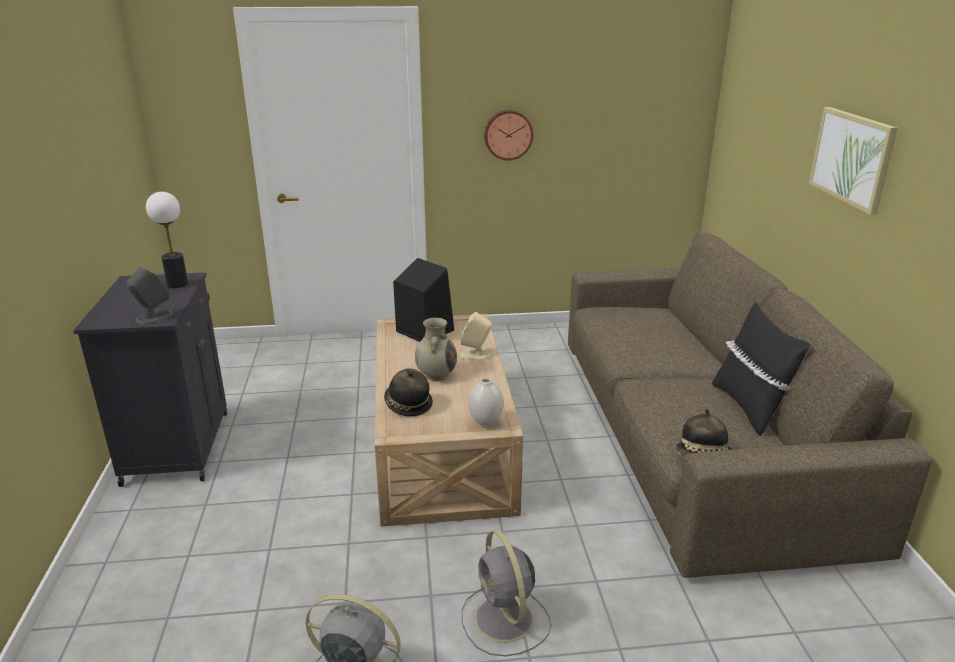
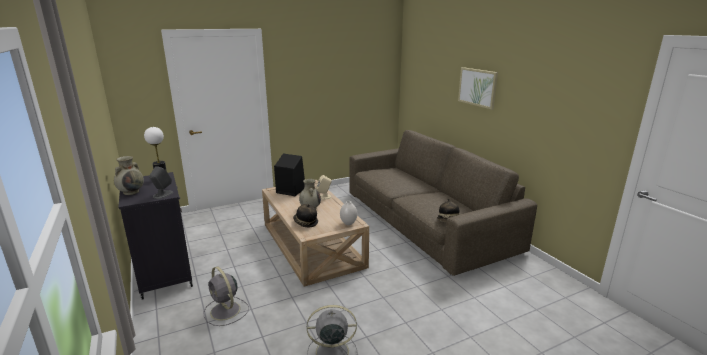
camera: 20 degrees left, 5 degrees down
(114, 304) = (131, 192): none -> beige vase
(505, 621) = (386, 311): grey fan -> grey fan (226, 311)
(508, 134) = (308, 91): wall clock -> none
(749, 407) = (454, 200): black pillow -> none

